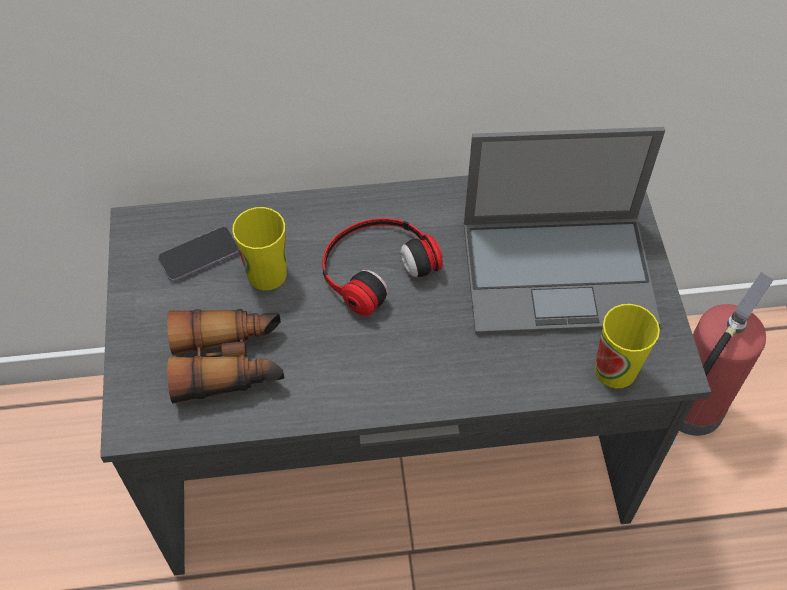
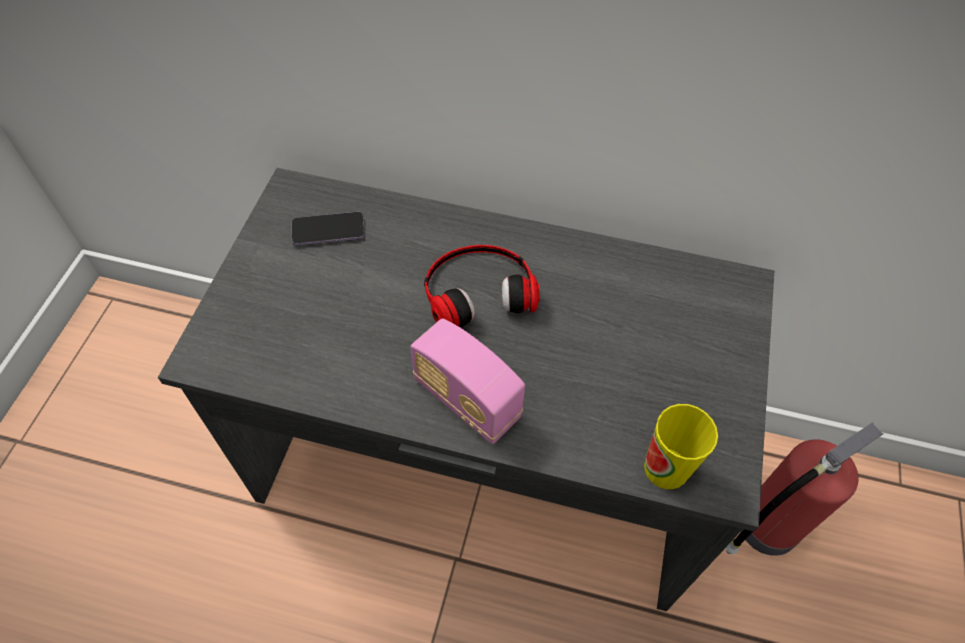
camera: 20 degrees right, 0 degrees up
(229, 362) = (307, 332): binoculars -> none
(267, 274) = (378, 265): cup -> none
(413, 372) = (466, 400): none -> radio
(560, 273) = (651, 353): laptop -> none

